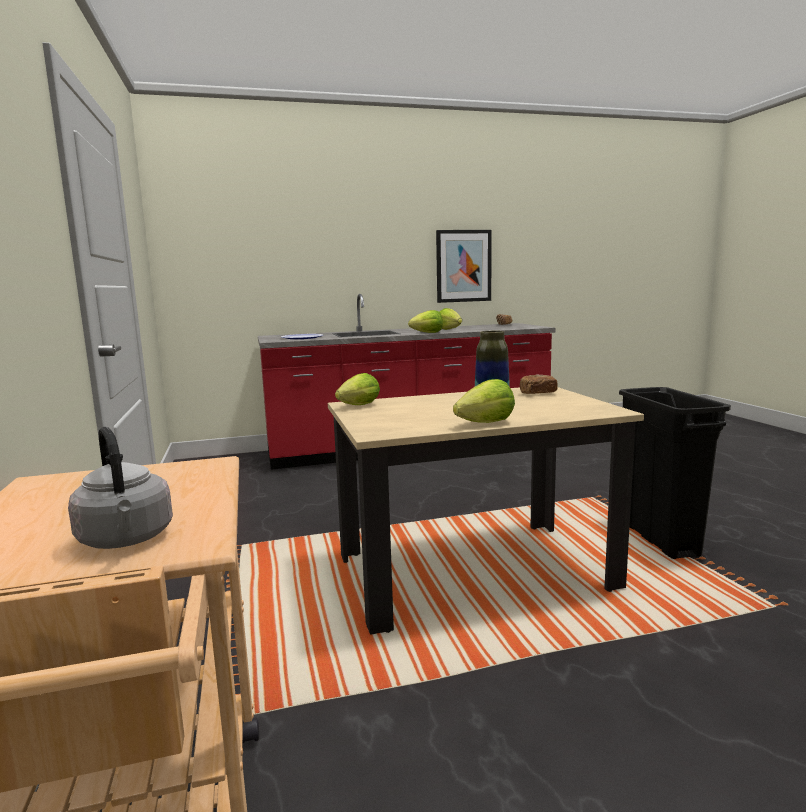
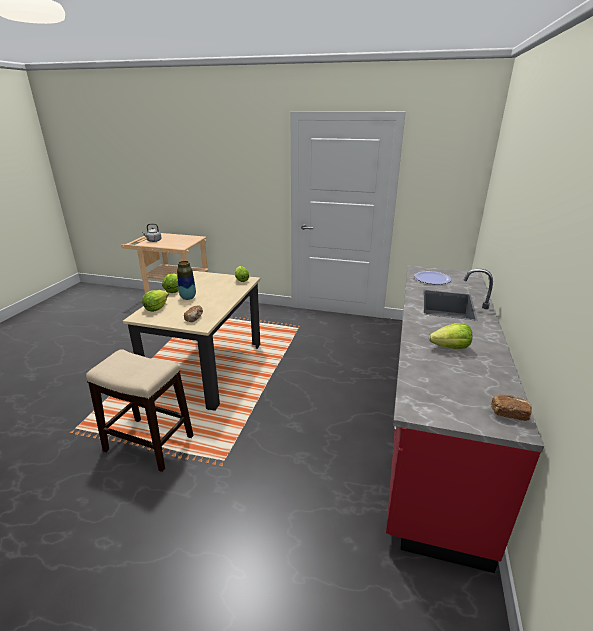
camera: 120 degrees right, 15 degrees up
(428, 333) = (416, 325): lettuce -> lettuce (156, 308)
(463, 266) = (549, 298): picture -> none
(661, 540) = (148, 443): black trash can -> stool

